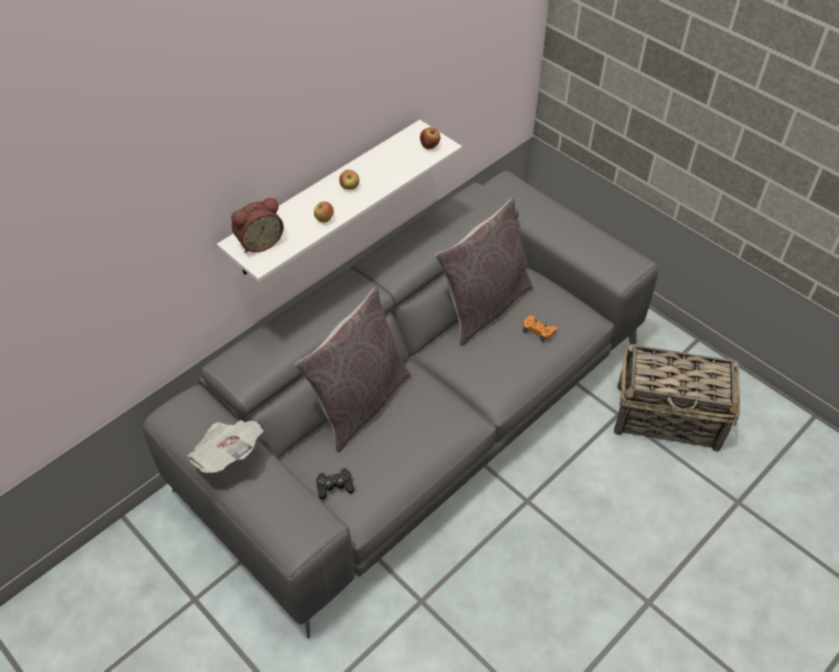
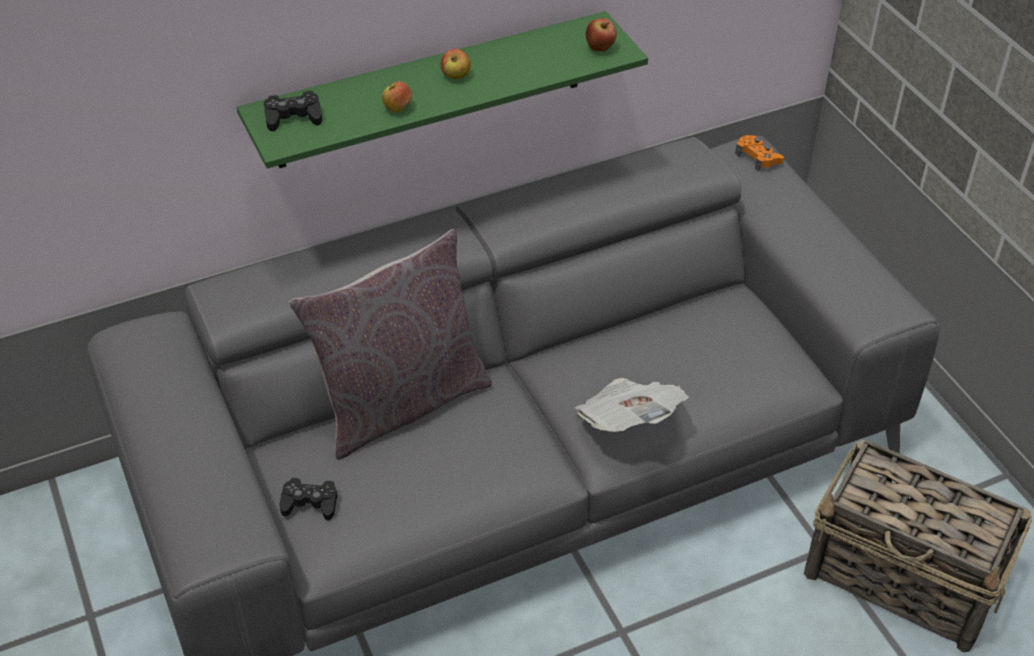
camera: 20 degrees right, 5 degrees down
(228, 454) = (171, 409): newspaper -> newspaper (628, 421)
(259, 242) = (293, 117): alarm clock -> black game controller
(326, 198) = (430, 91): white shelf -> green shelf
(484, 306) = (646, 320): grey pillow -> none
(538, 331) = (713, 374): orange game controller -> orange game controller (758, 157)

